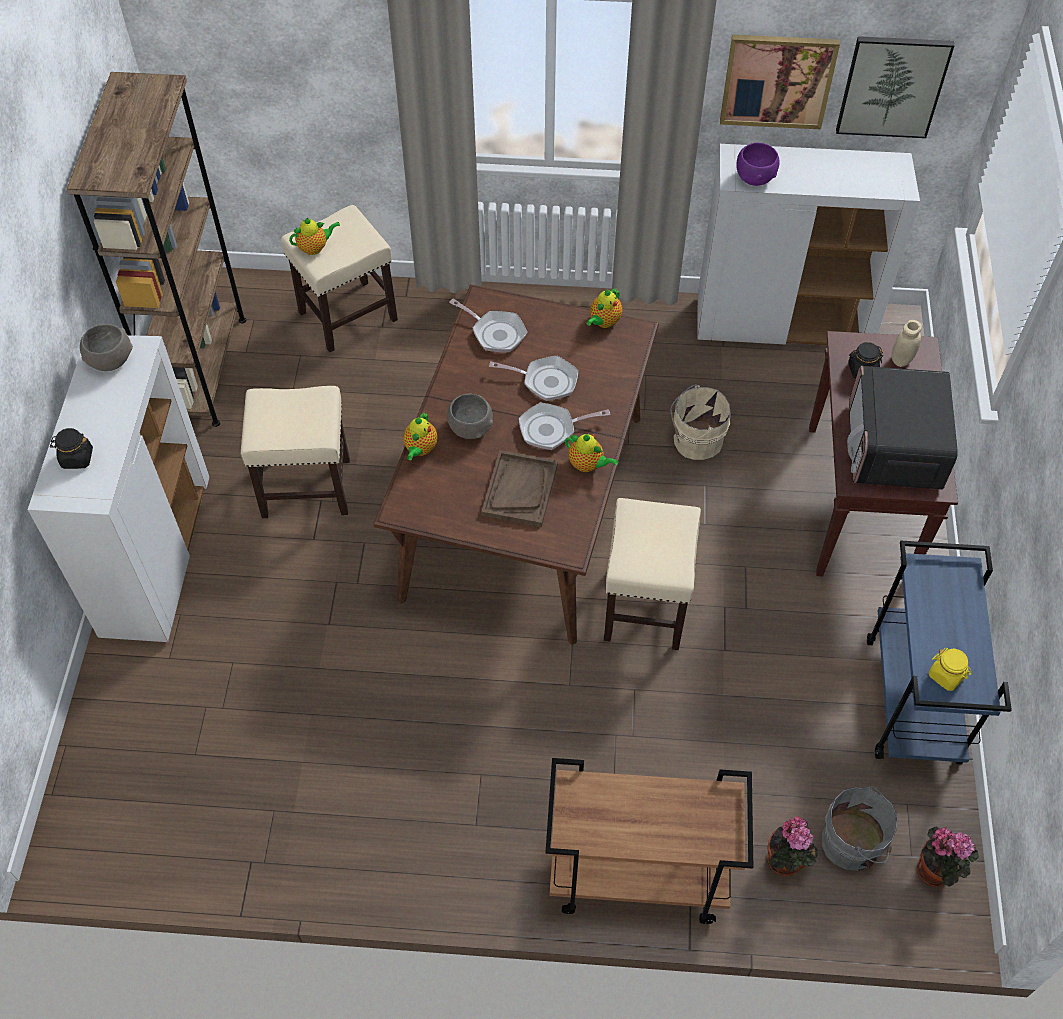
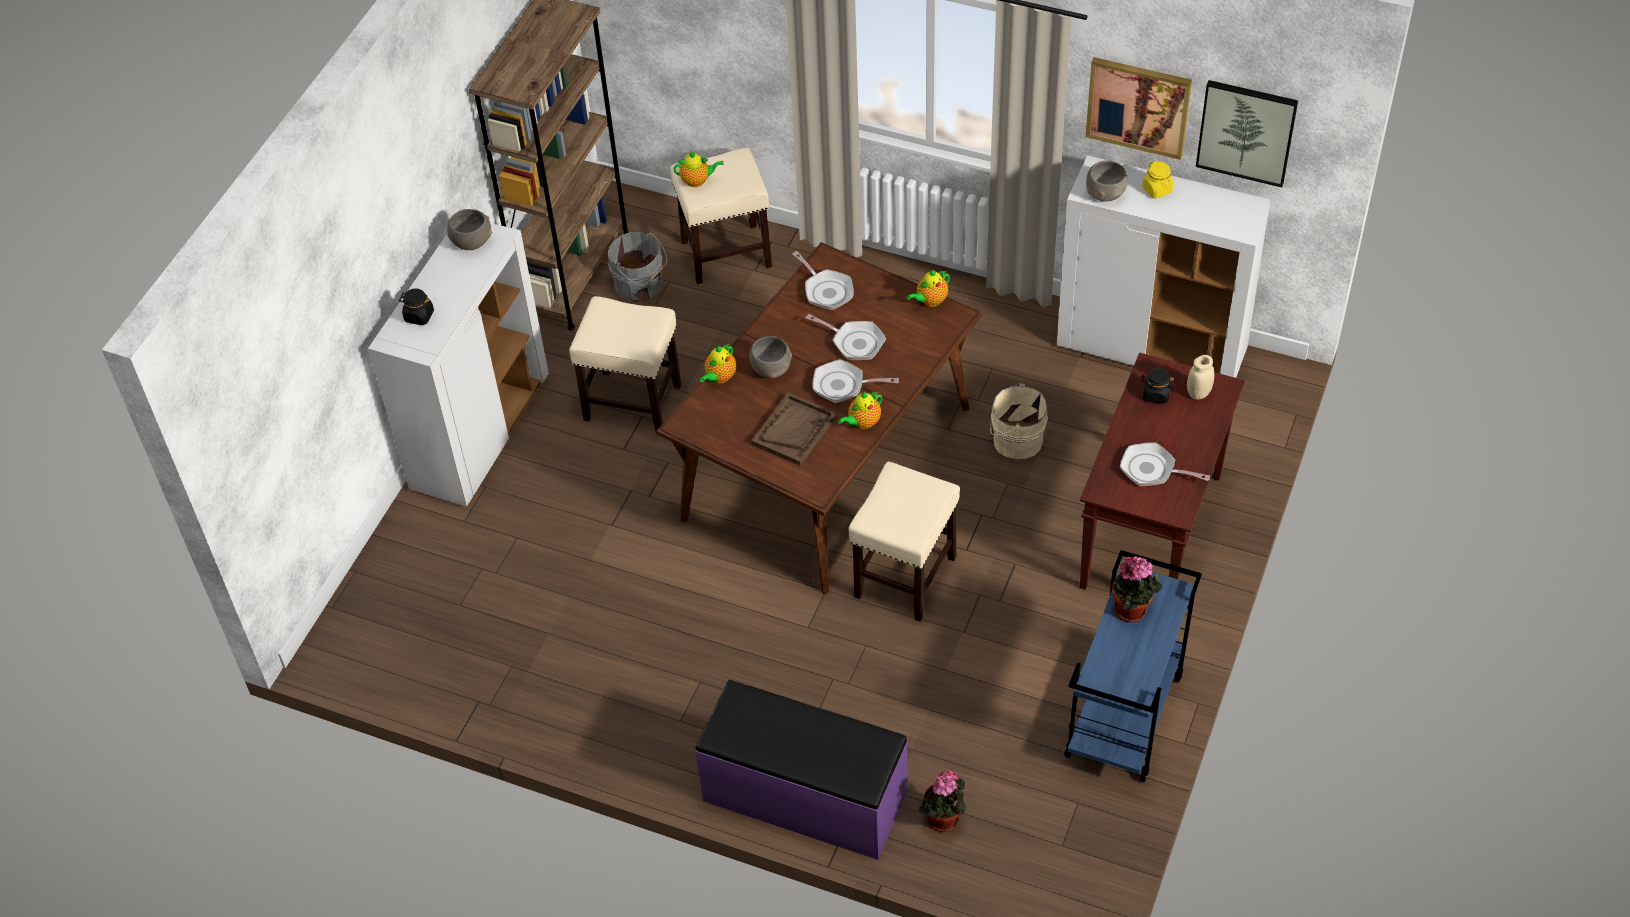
camera: 20 degrees right, 5 degrees down
(587, 465) = (862, 423): teapot -> teapot turned 90 degrees clockwise
(636, 876) = (804, 797): brown cart -> purple bench
(755, 177) = (1106, 193): purple bowl -> grey bowl
(854, 843) = (1013, 821): grey bucket -> grey bucket (640, 285)
(893, 448) = (1152, 470): microwave -> frying pan
(937, 871) = (1080, 864): potted plant -> potted plant (1133, 611)
(946, 675) = (1113, 673): yellow jar -> yellow jar (1157, 189)

